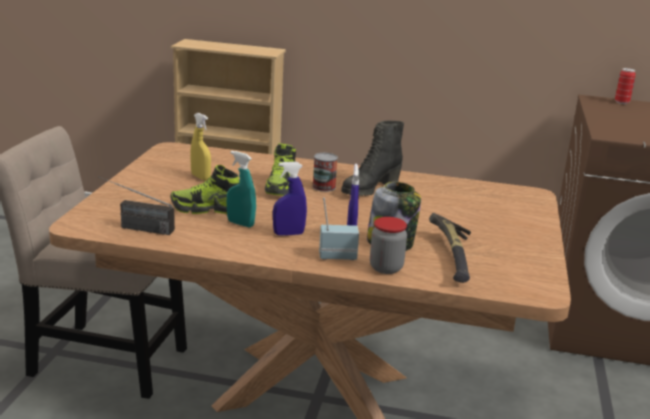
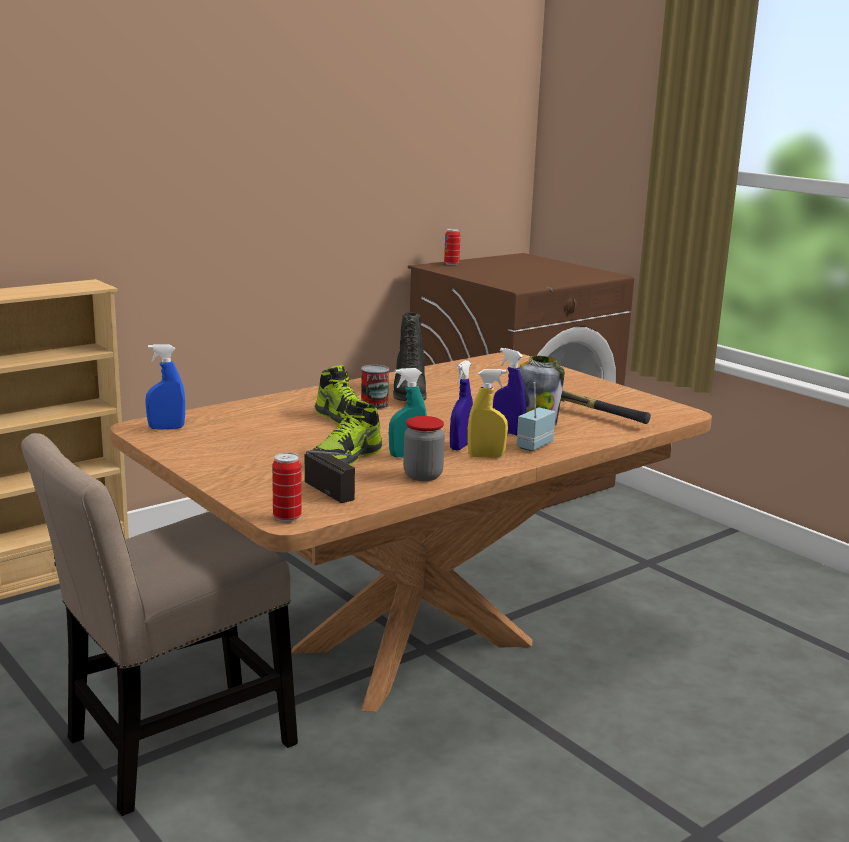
camera: 50 degrees left, 5 degrees down
(78, 224) = (287, 517): none -> can
(134, 227) = (341, 496): radio -> radio turned 90 degrees counterclockwise
(179, 153) = (166, 428): none -> blue spray bottle
(200, 177) = (256, 438): yellow spray bottle -> yellow spray bottle (486, 456)
(386, 268) = (579, 438): jar -> jar (423, 475)

